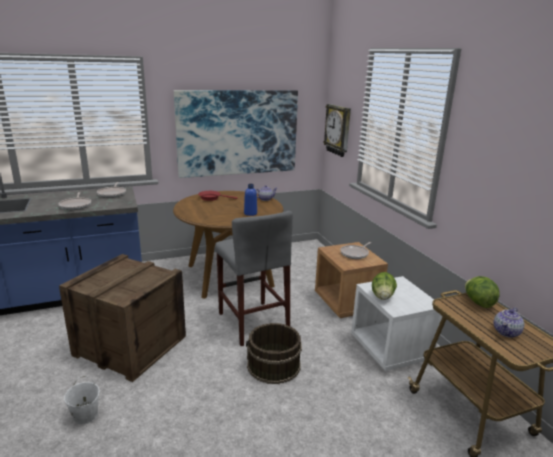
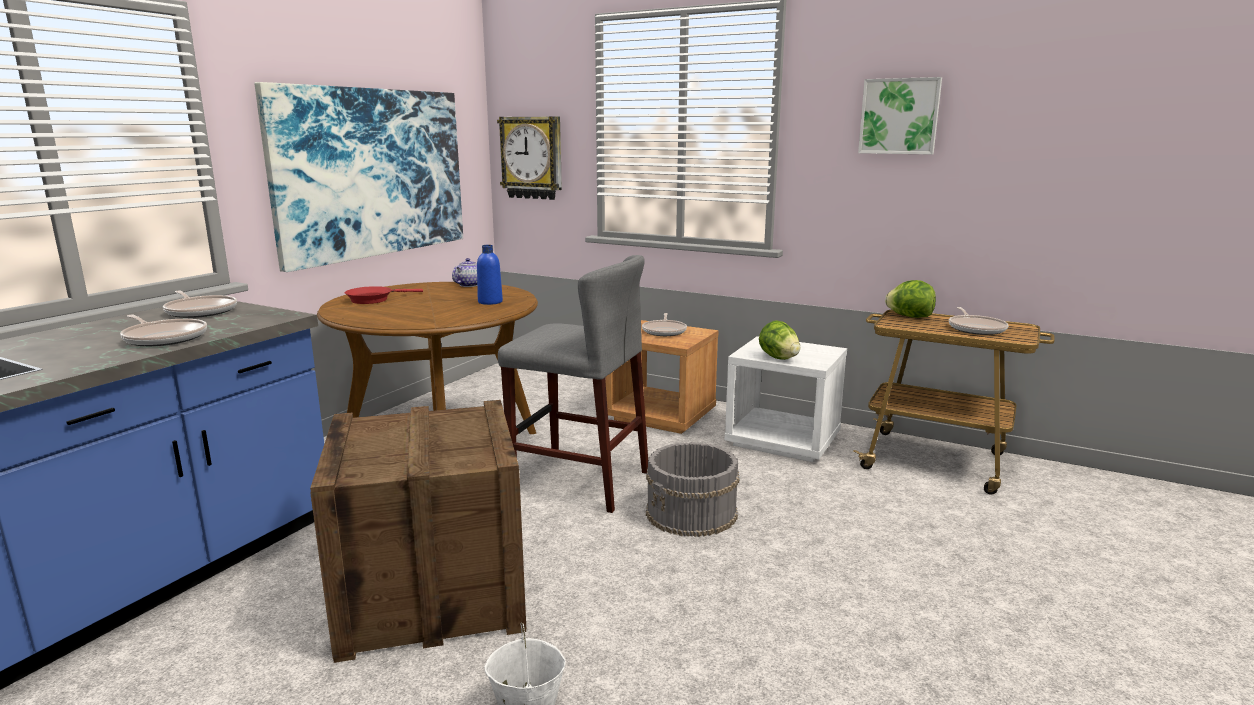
camera: 40 degrees left, 5 degrees down
(273, 366) = (692, 513): brown bucket -> grey bucket
(506, 332) = (976, 328): teapot -> frying pan
(513, 149) = (899, 116): none -> picture

